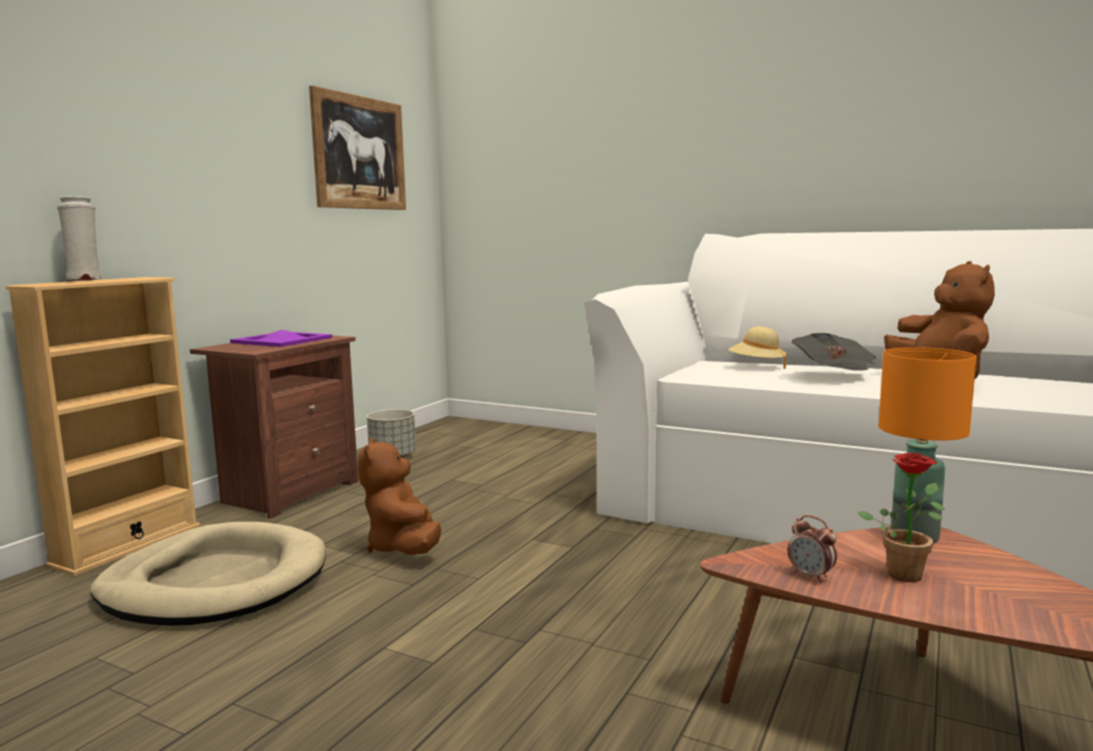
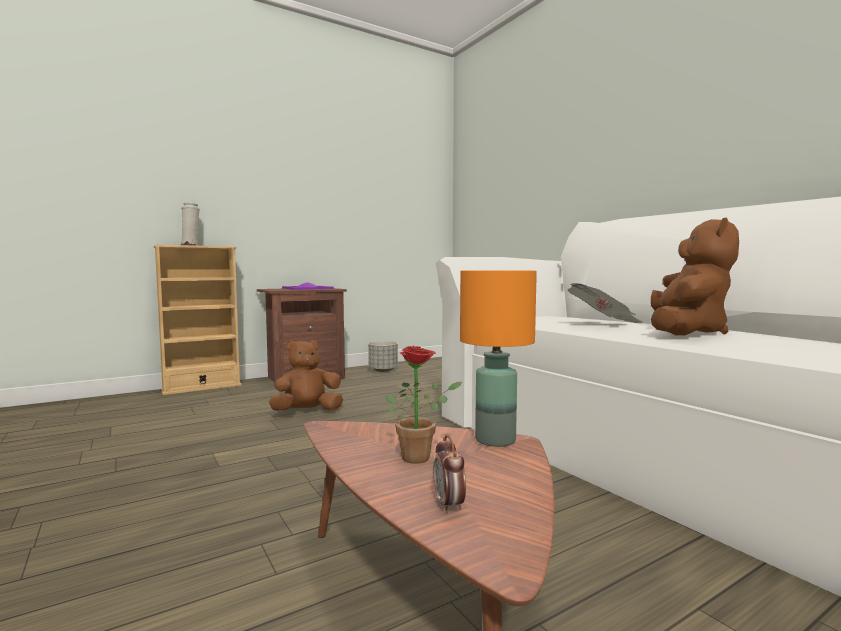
camera: 30 degrees right, 5 degrees down
(215, 582) = (203, 409): beige dog bed -> none
(359, 153) = (387, 184): picture -> none
(403, 548) = (307, 412): brown plush toy -> brown plush toy turned 45 degrees clockwise
(757, 366) = (569, 318): beige hat -> none
(811, 576) = (350, 442): alarm clock -> alarm clock (449, 505)

